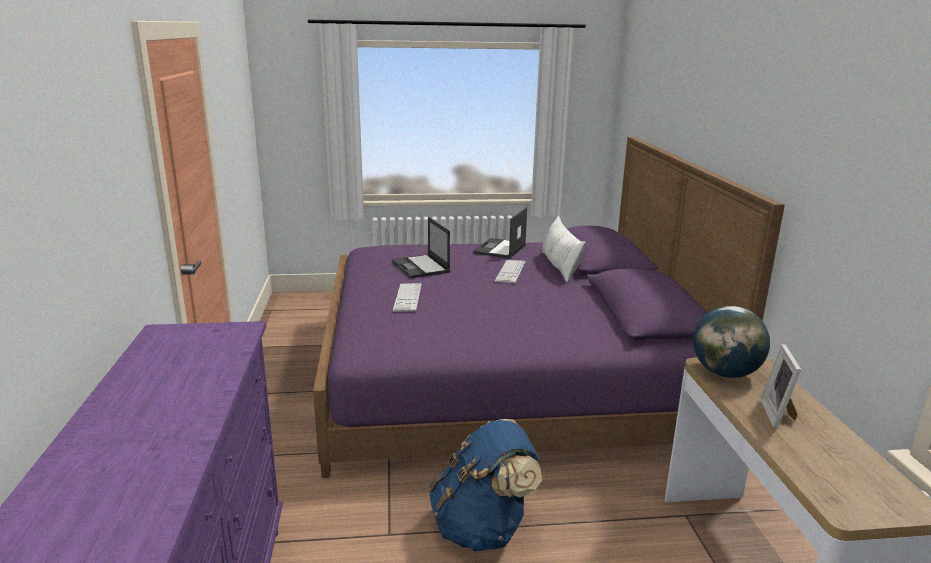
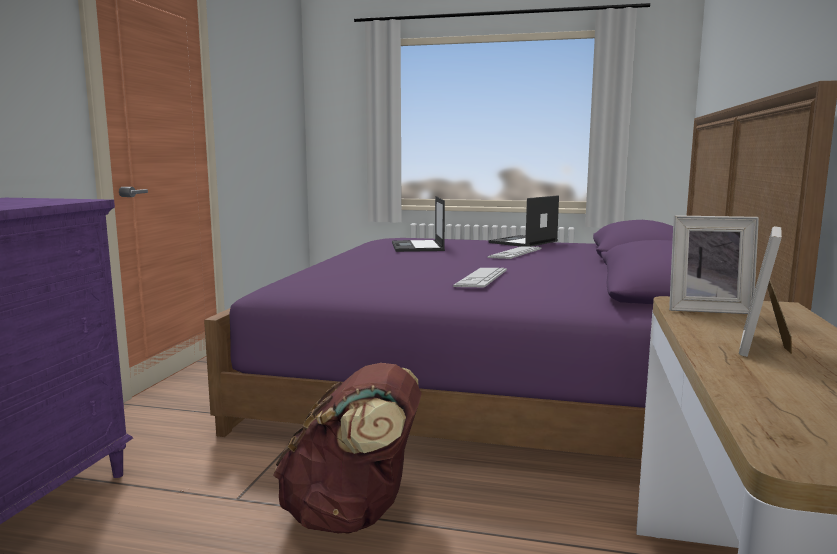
camera: 20 degrees right, 10 degrees down
(407, 298) = (374, 261): keyboard -> keyboard (481, 279)
(483, 528) = (353, 514): blue backpack -> brown backpack
(559, 266) = (581, 254): white pillow -> none
(724, 373) = (707, 309): globe -> picture frame

